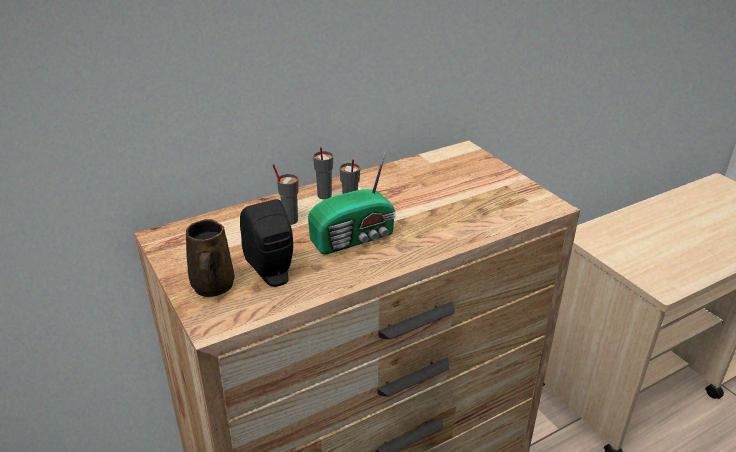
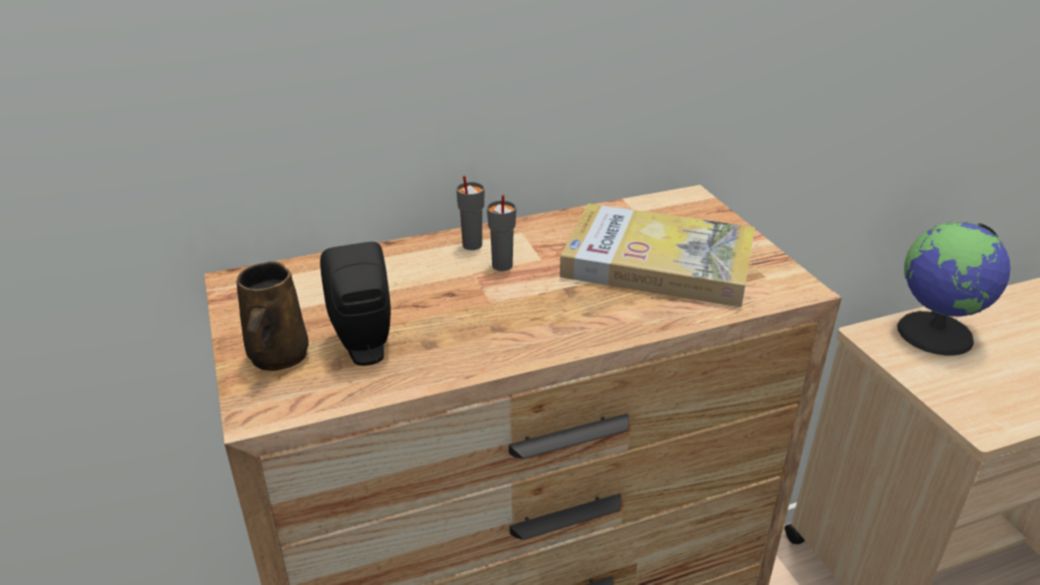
camera: 10 degrees right, 0 degrees up
(290, 220) = (413, 275): grey cup -> none
(355, 238) = (496, 308): radio -> none
(455, 196) = (658, 262): none -> book
(624, 230) = (936, 334): none -> globe

